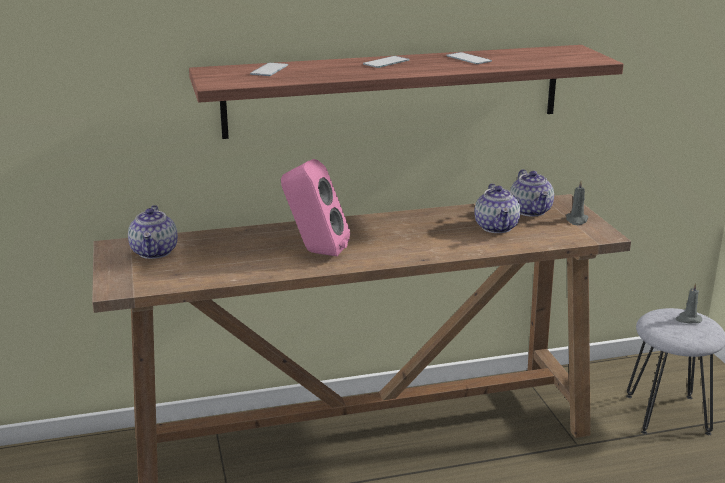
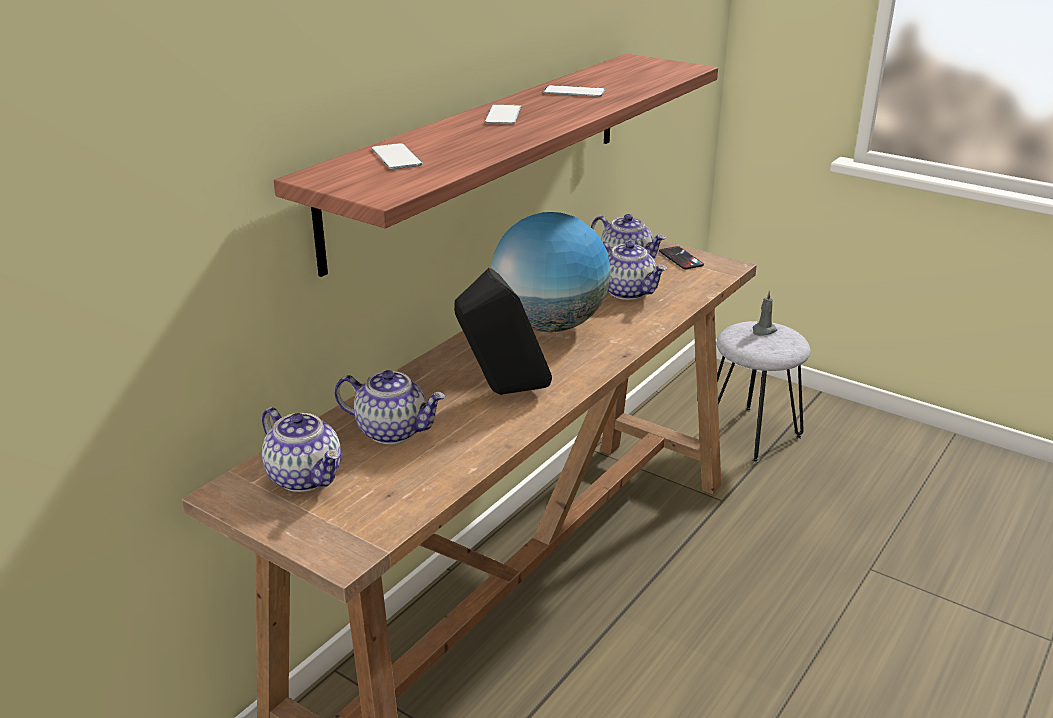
camera: 40 degrees left, 5 degrees up
(228, 248) = (393, 431): none -> teapot
(315, 252) = (502, 393): pink speaker -> black speaker
(409, 229) = (550, 325): none -> globe
(576, 220) = (680, 258): grey candle -> phone

